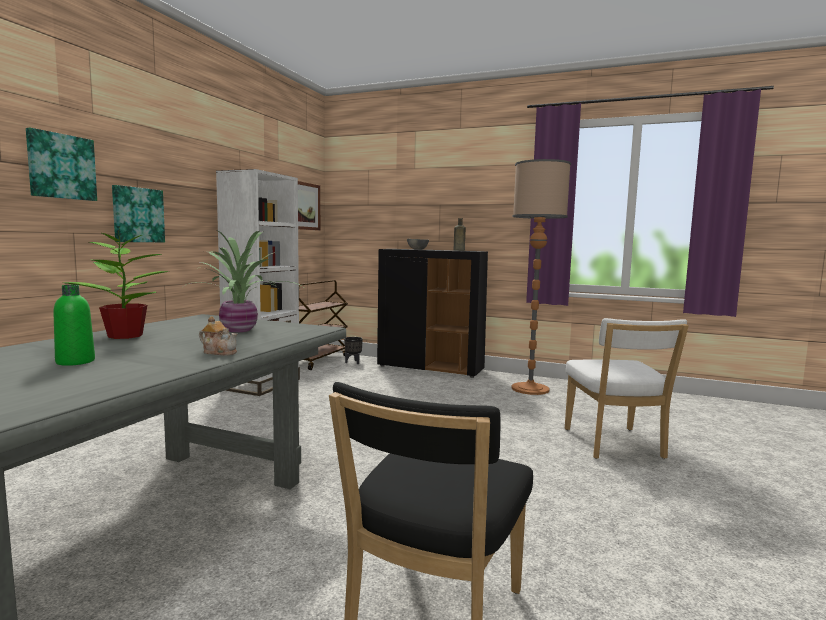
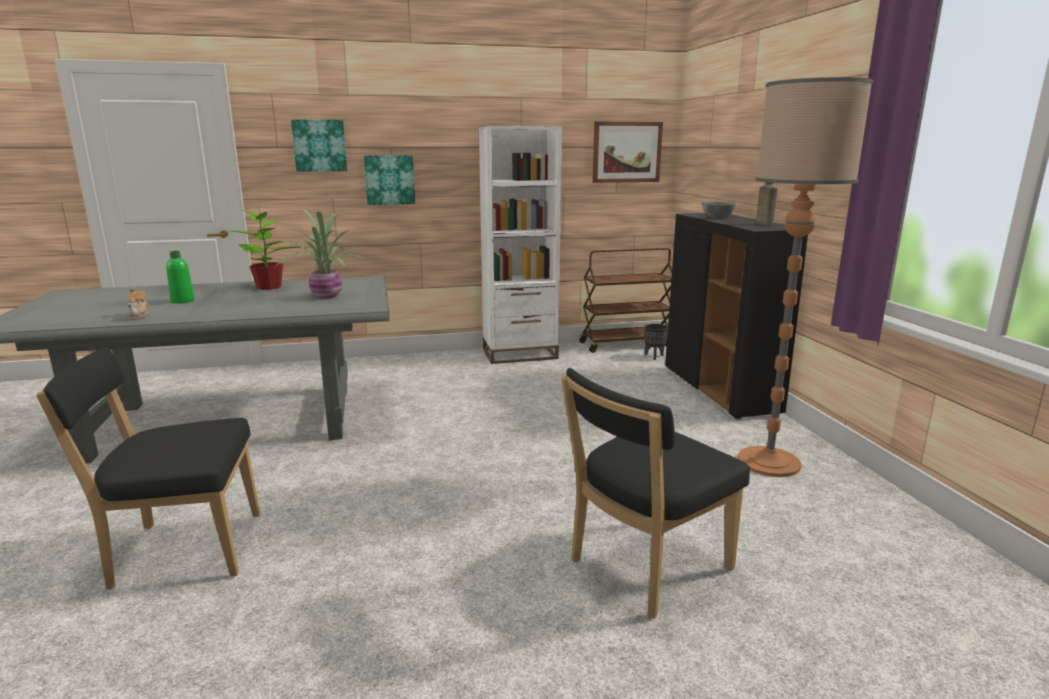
camera: 55 degrees right, 10 degrees up
(219, 352) = (239, 312): teapot -> teapot (139, 316)
(615, 445) = (644, 567): white chair -> black chair

